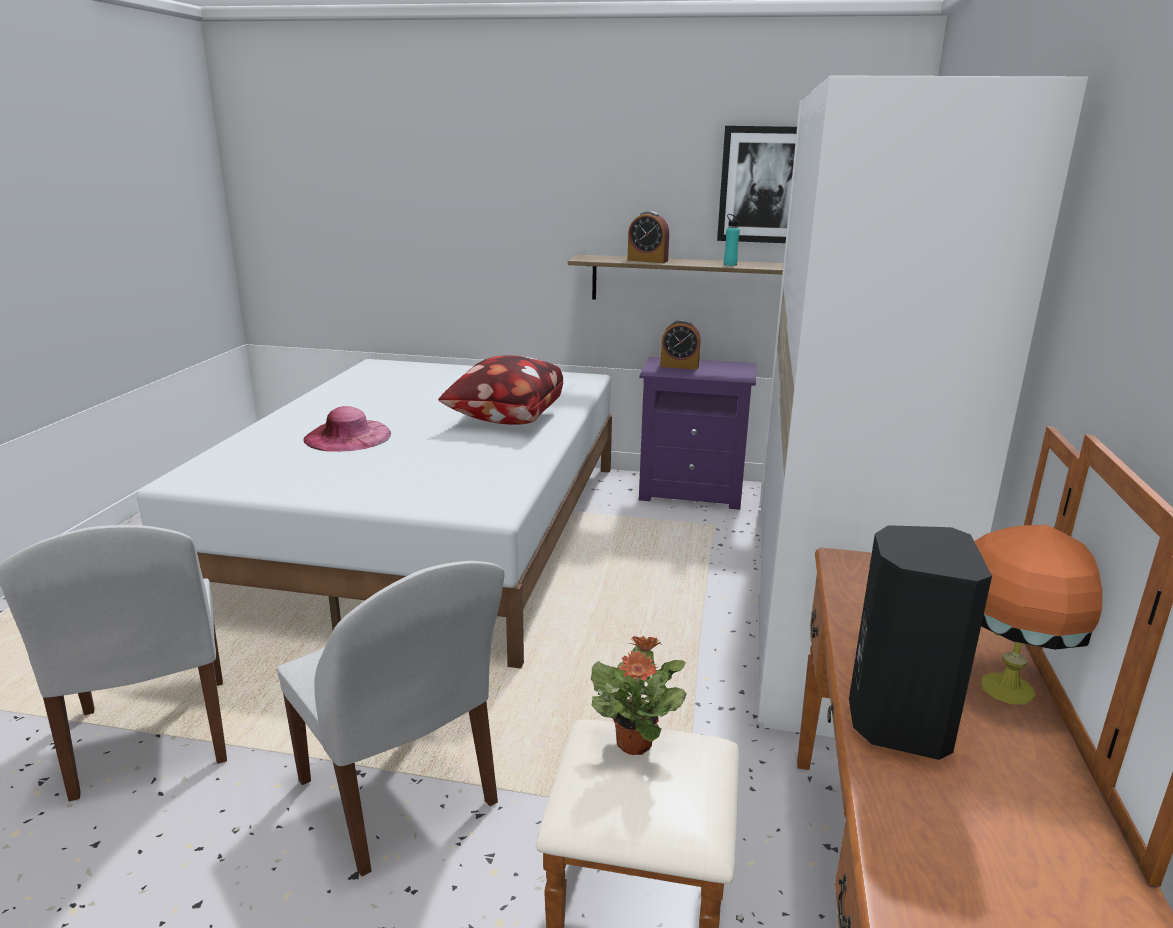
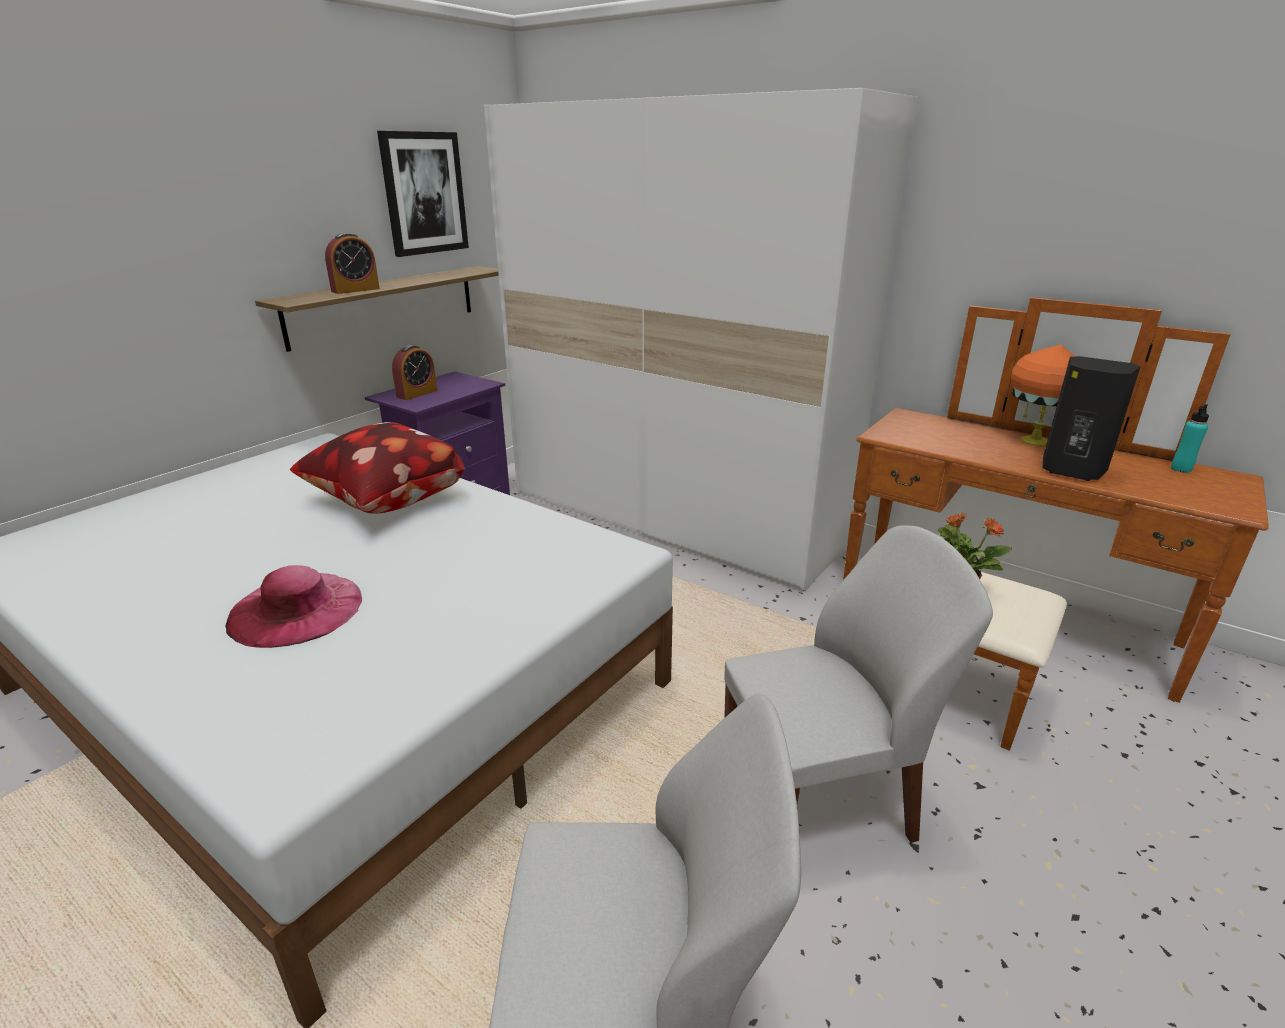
camera: 65 degrees left, 5 degrees up
(730, 264) = (431, 278): turquoise bottle -> turquoise bottle (1181, 469)

